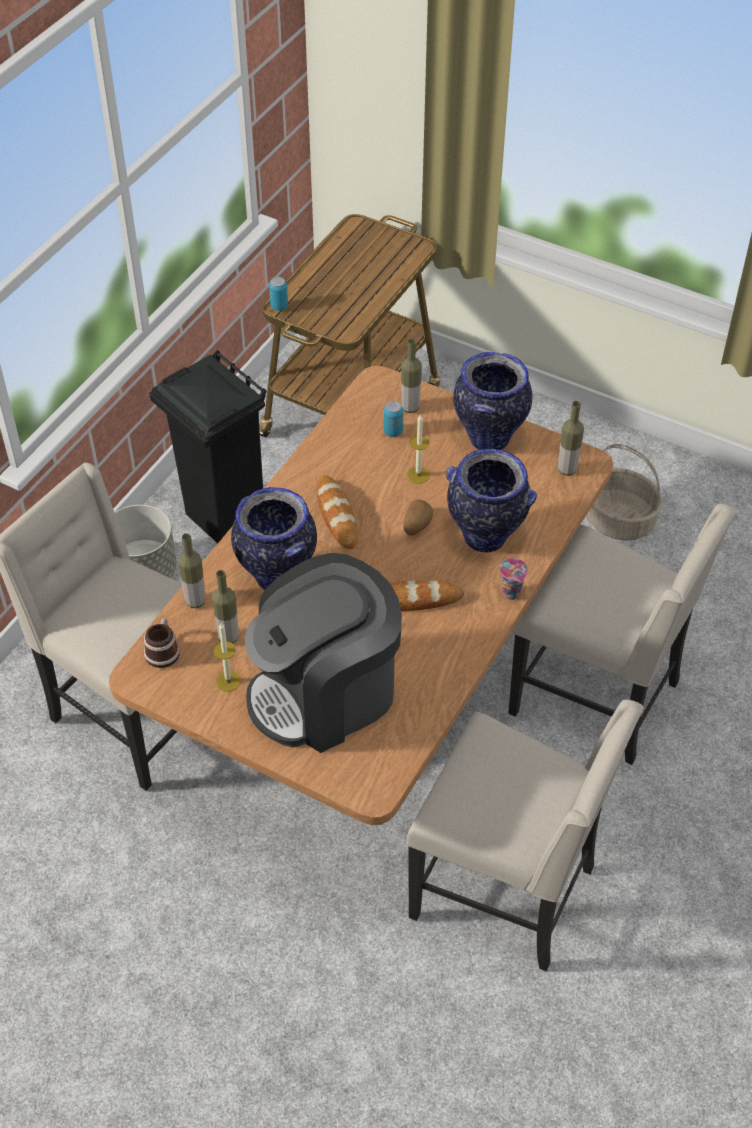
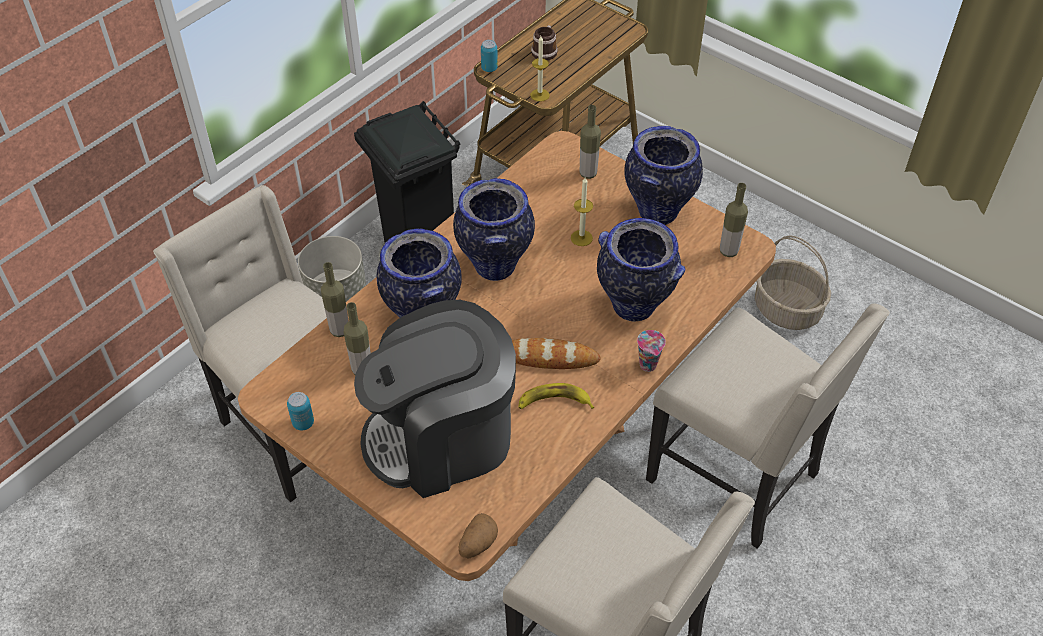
camera: 10 degrees right, 0 degrees up
(163, 650) = (297, 373): mug -> mug (545, 51)
(228, 681) = (351, 412): candle -> candle (539, 95)
(337, 515) = (494, 266): bread -> vase
(393, 432) = (566, 194): can -> can (303, 423)
(416, 526) = (569, 286): potato -> potato (477, 544)
(427, 642) = (554, 402): none -> banana

